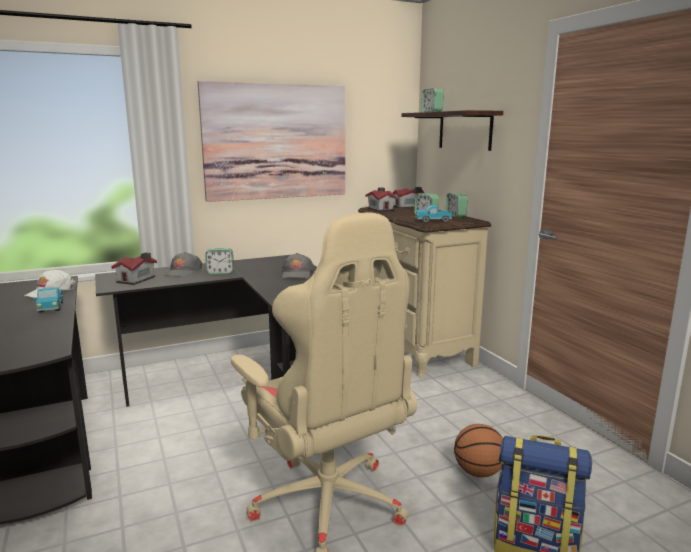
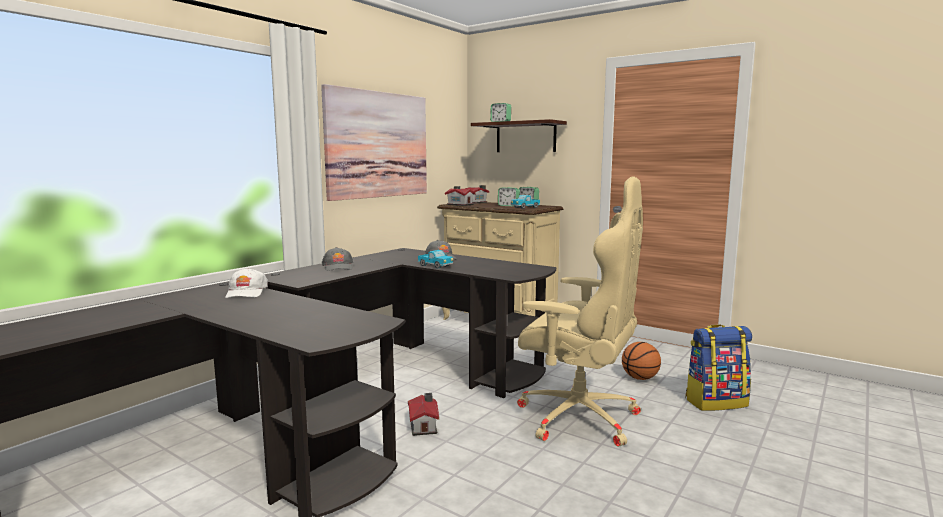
camera: 30 degrees left, 5 degrees down
(51, 308) = (285, 300): toy truck -> toy truck (435, 266)
(137, 279) = (309, 275): toy house -> toy house (424, 425)
(220, 272) = (373, 263): alarm clock -> none

